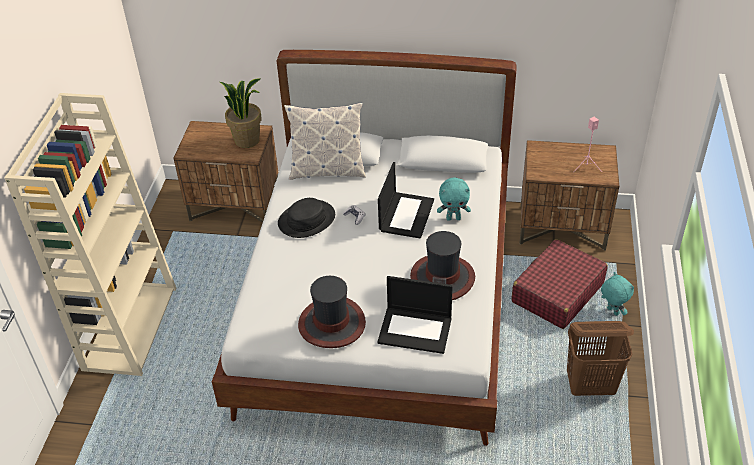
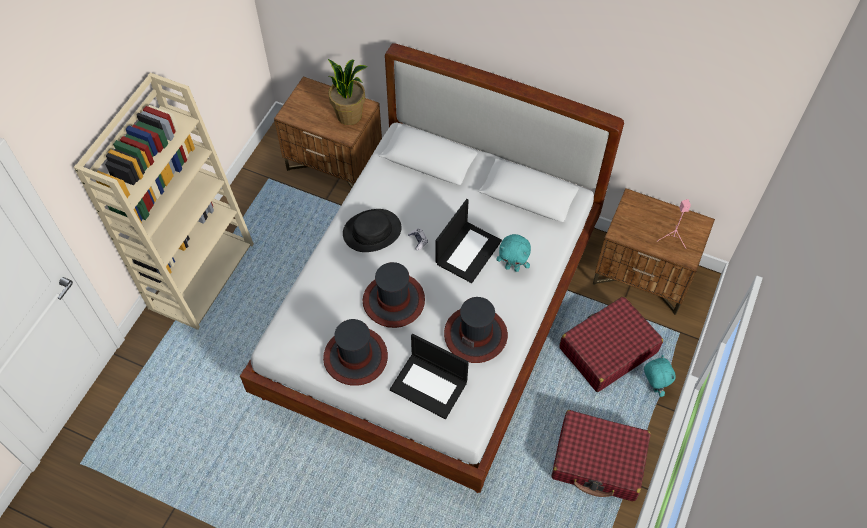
camera: 15 degrees right, 15 degrees up
(327, 170) = (411, 176): pillow -> none
(351, 269) = (394, 301): none -> hat
(591, 386) = (598, 461): brown laundry basket -> red suitcase

